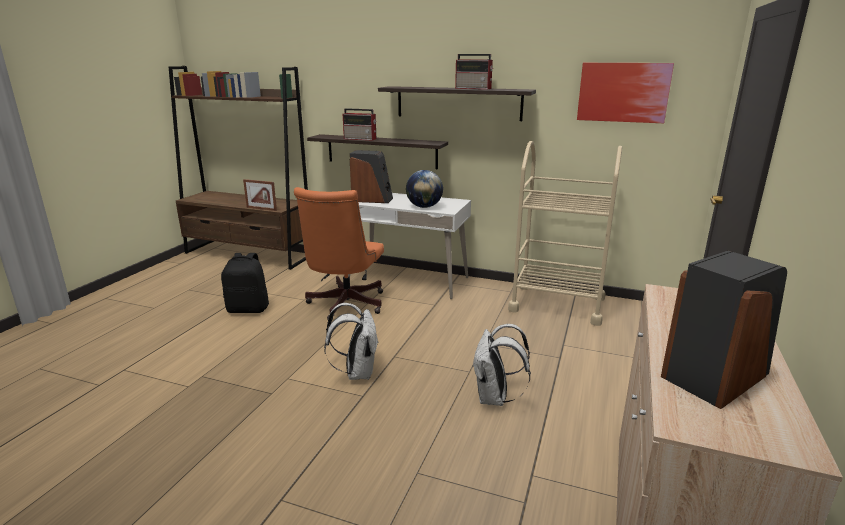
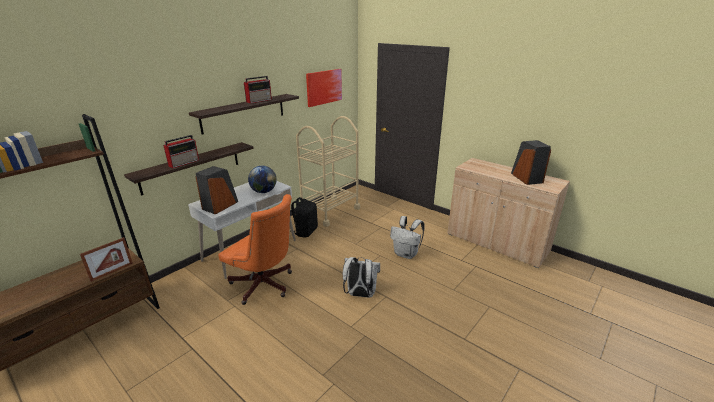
camera: 70 degrees left, 5 degrees up
(248, 309) = (222, 342): black backpack -> black backpack (305, 231)

